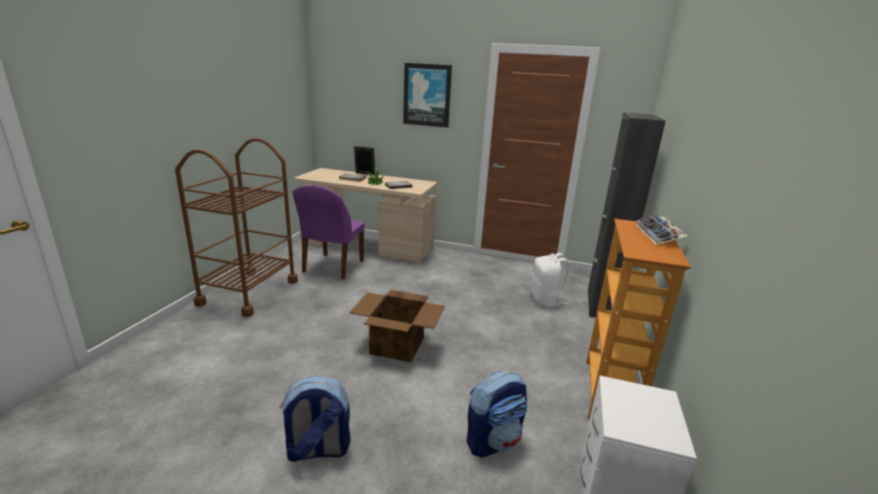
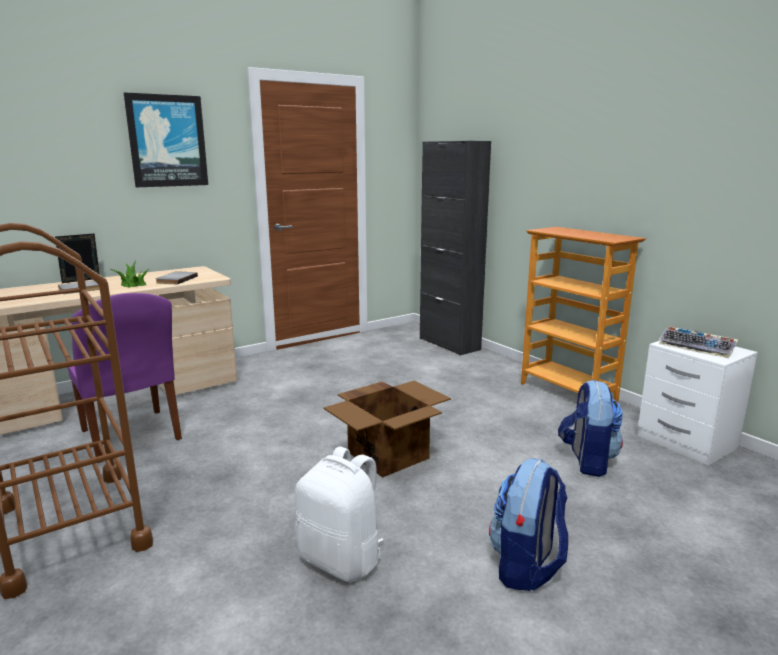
camera: 50 degrees left, 5 degrees down
(545, 301) = (412, 360): white backpack -> white backpack (342, 560)
(659, 235) = (578, 231): keyboard -> keyboard (698, 347)

